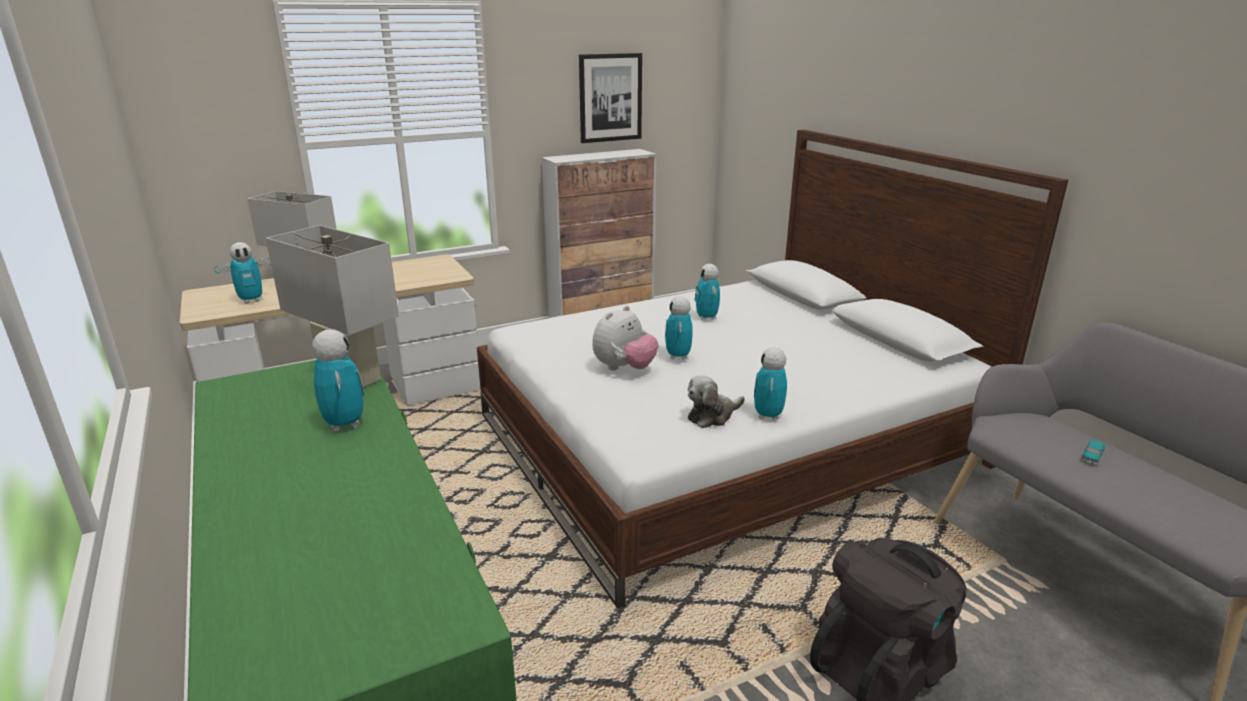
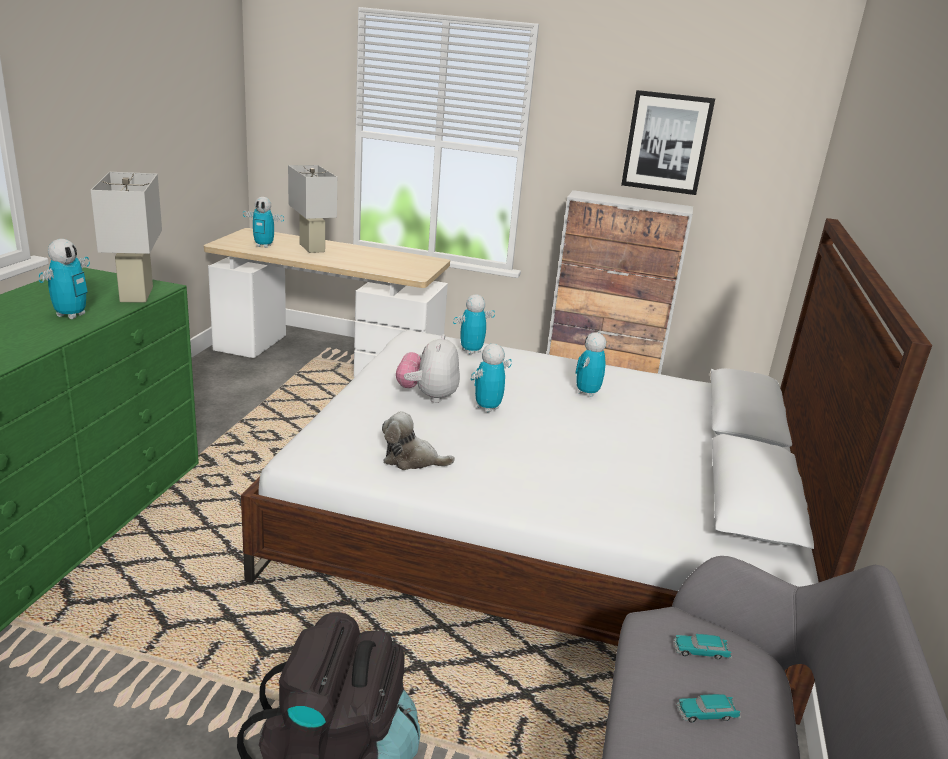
camera: 40 degrees right, 0 degrees up
(624, 368) = (428, 396): plush toy -> plush toy turned 105 degrees clockwise
(768, 416) = (455, 484): toy robot -> toy robot (471, 351)
(1034, 429) = (701, 651): none -> toy car

